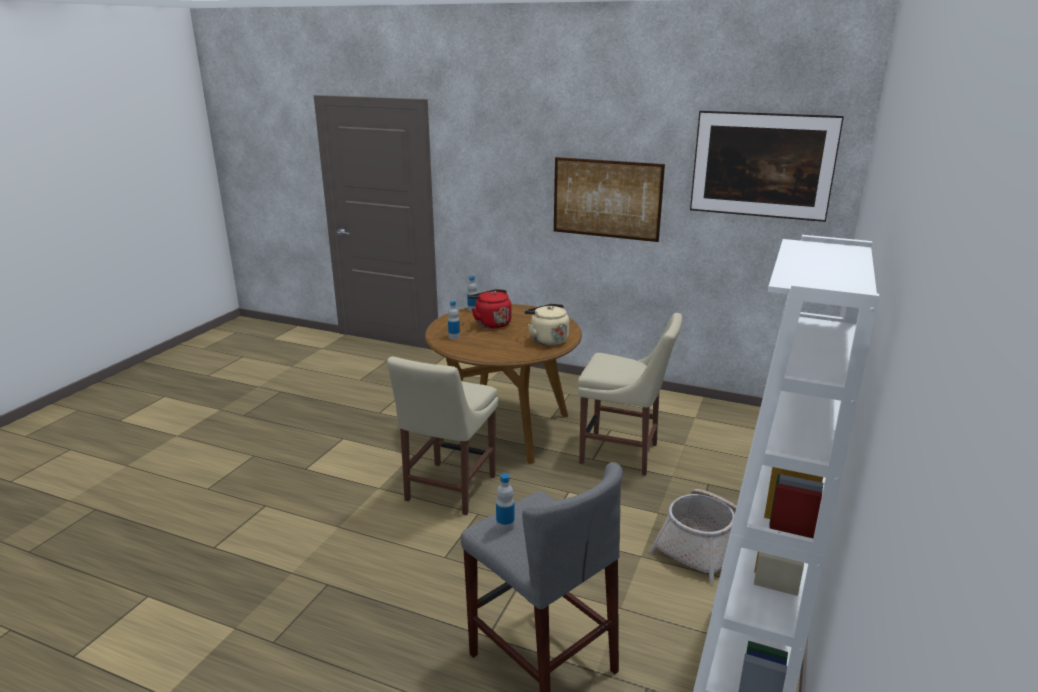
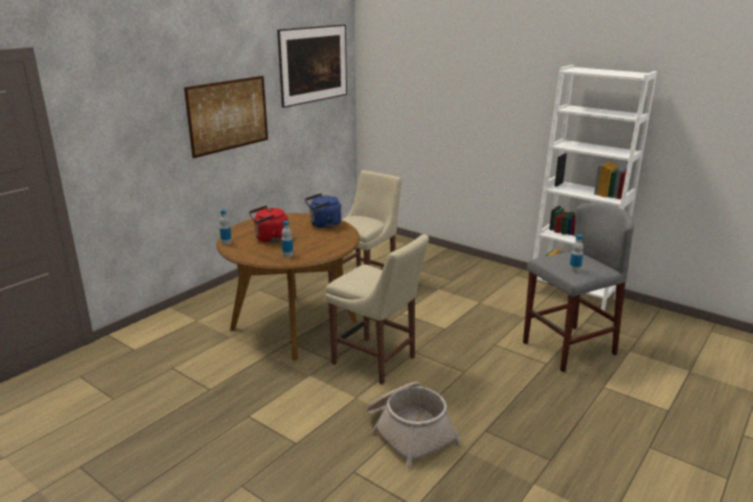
camera: 75 degrees left, 0 degrees up
(547, 340) = (323, 225): beige kettle -> blue kettle
(703, 544) = (473, 282): basket -> basket (408, 432)

